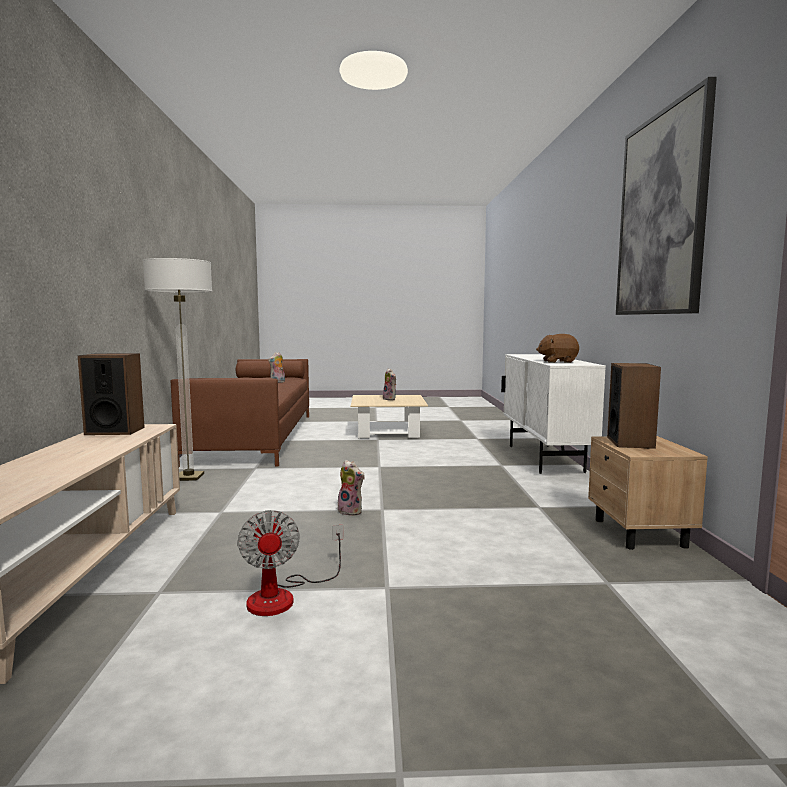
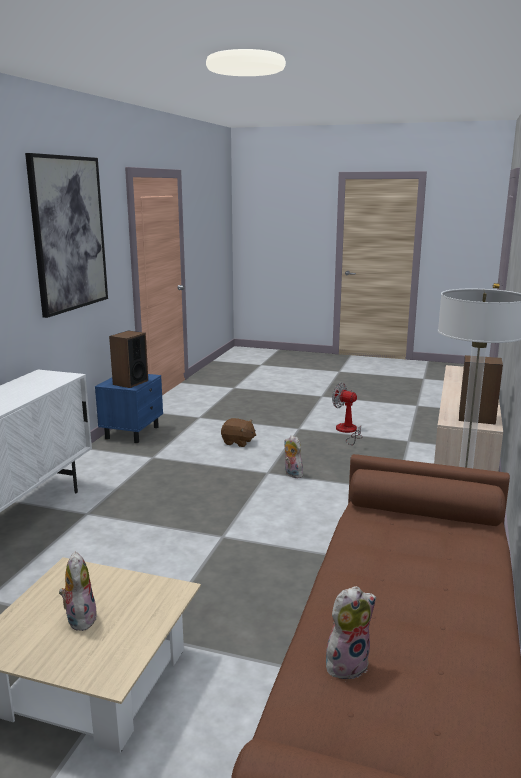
camera: 160 degrees left, 10 degrees up
(284, 596) = (347, 431): fan -> fan turned 60 degrees counterclockwise
(558, 361) = (39, 383): brown plush toy -> brown plush toy (238, 442)
(639, 533) = (133, 432): beige nightstand -> blue nightstand

